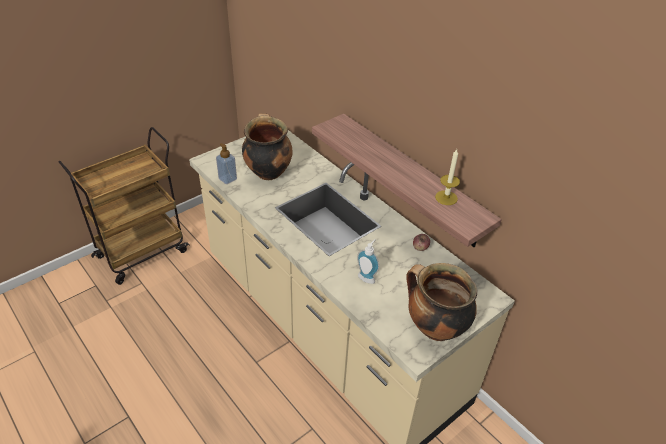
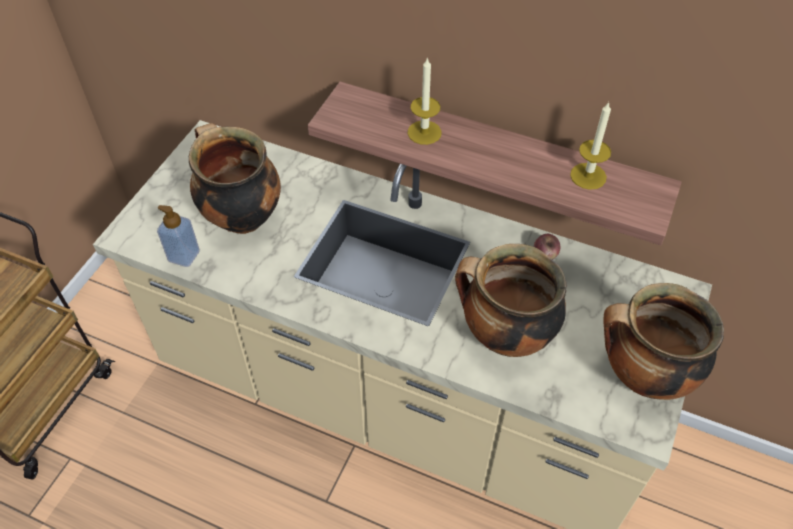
camera: 25 degrees left, 10 degrees up
(367, 277) = (505, 336): soap dispenser -> cooking pot
(370, 149) = (424, 132): none -> candle

